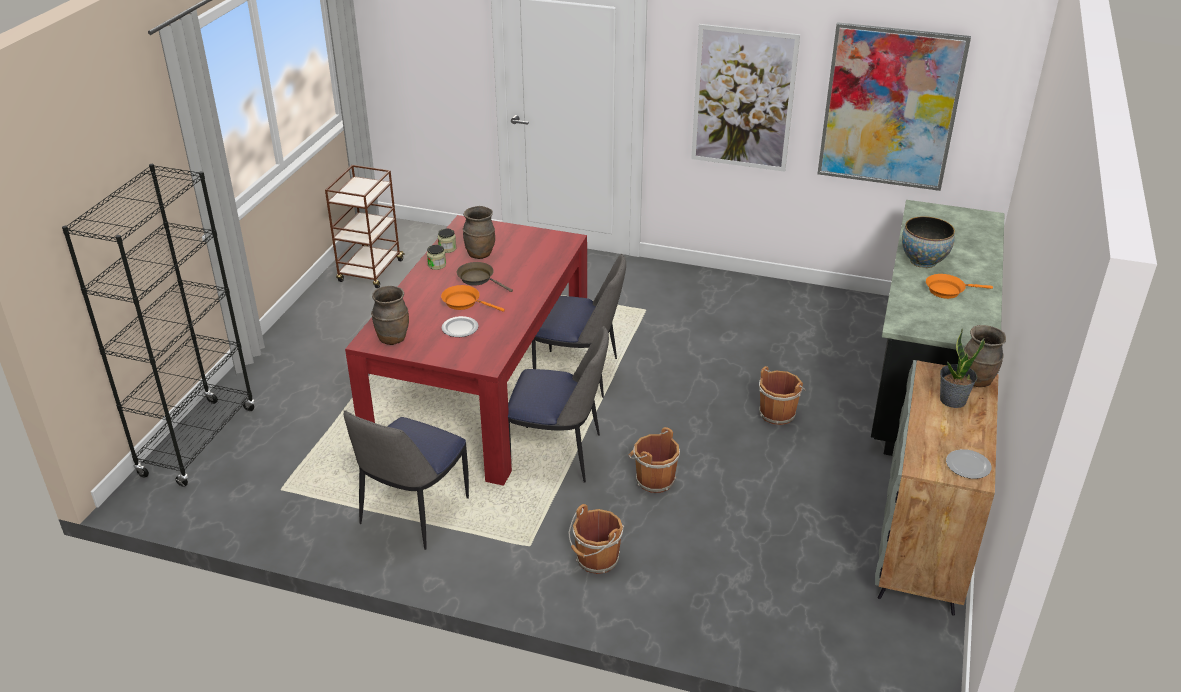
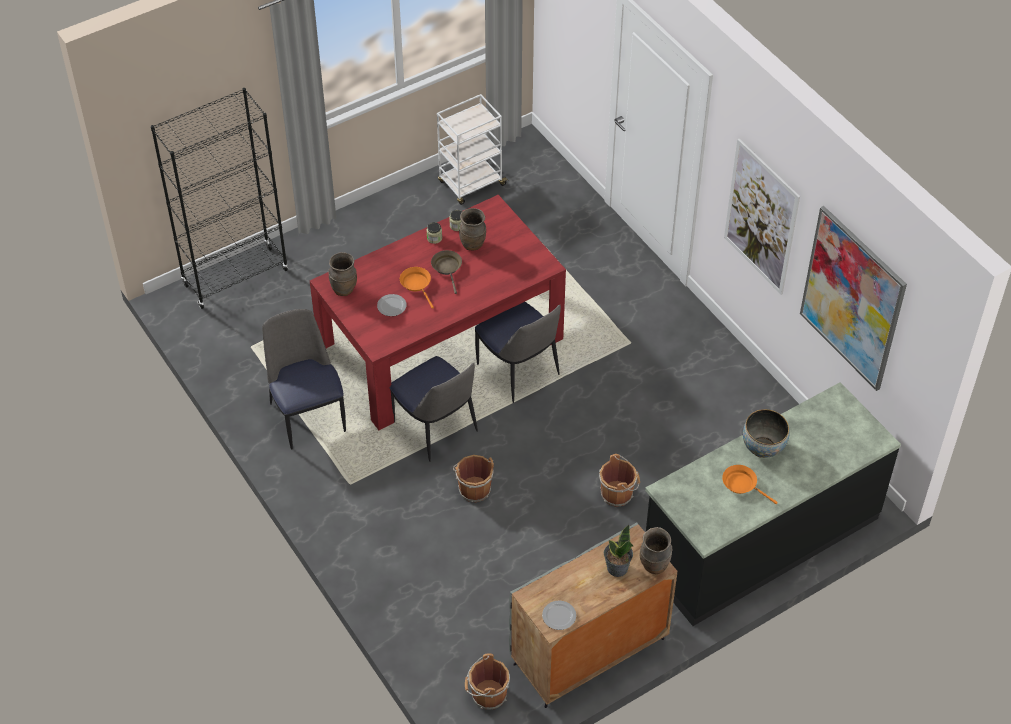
camera: 40 degrees right, 15 degrees up
(370, 272) = (471, 184): brown cart -> white cart
(413, 513) = (307, 415): chair -> chair turned 90 degrees clockwise
(596, 560) = (378, 521): brown bucket -> brown bucket (487, 695)

